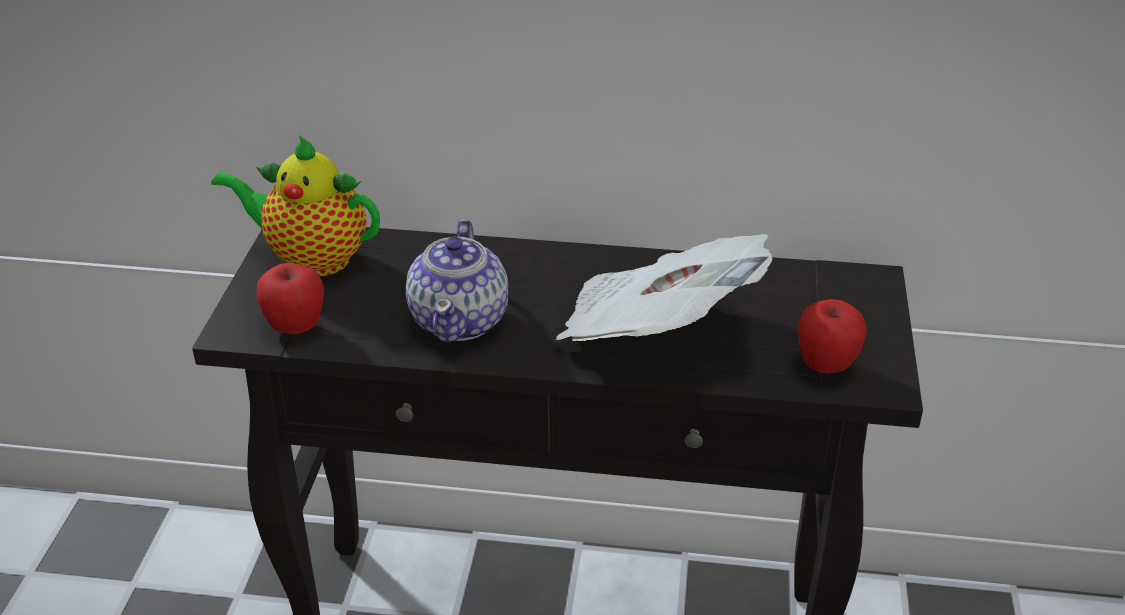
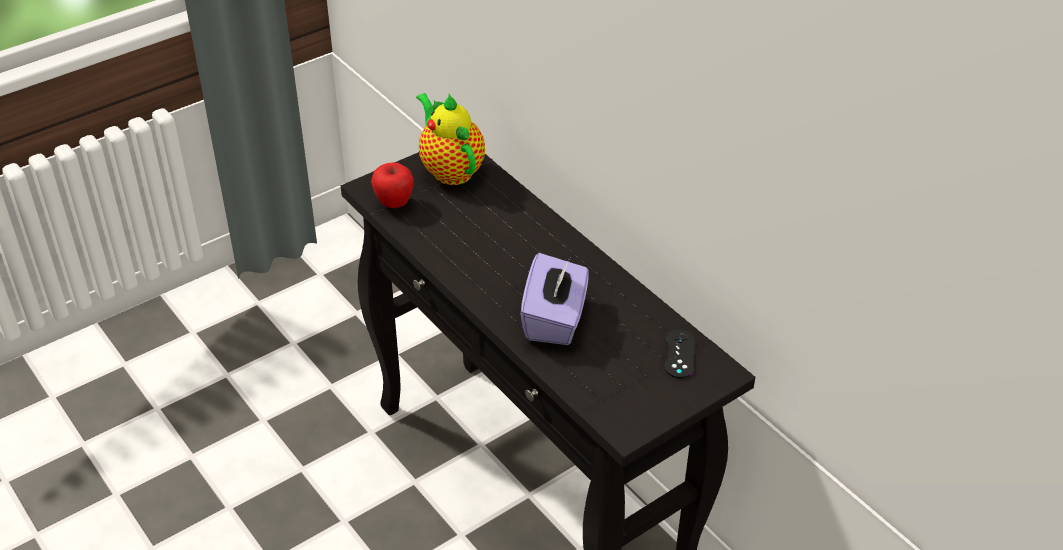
camera: 45 degrees right, 5 degrees up
(460, 320) = (471, 249): teapot -> none
(656, 332) = (555, 319): newspaper -> purple tissue box
(815, 288) = (679, 354): none -> black game controller
(825, 366) = (612, 397): apple -> none

